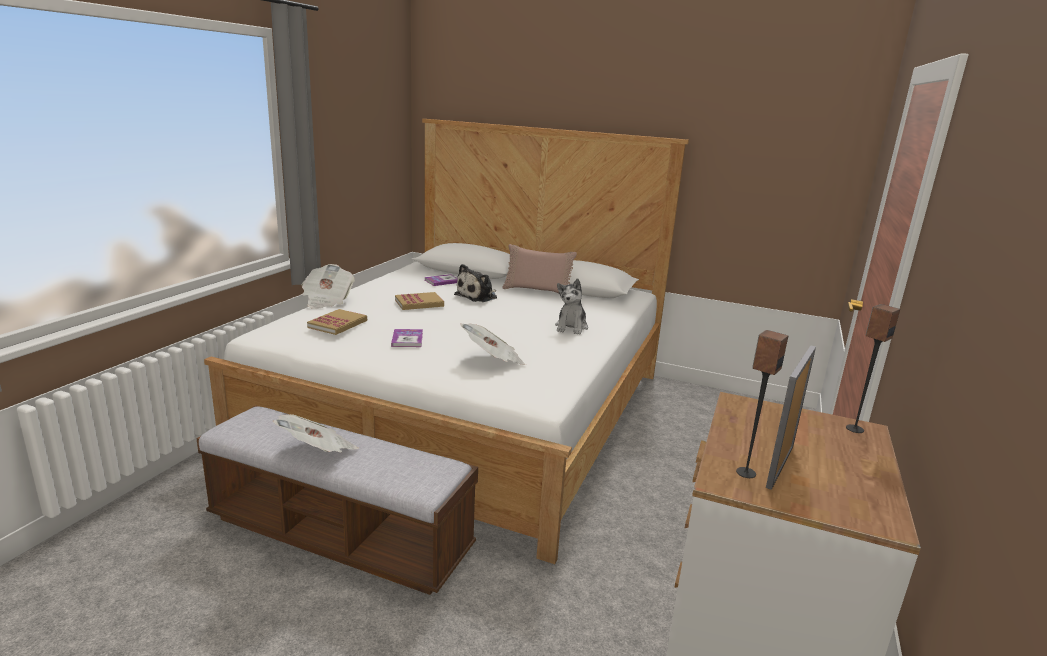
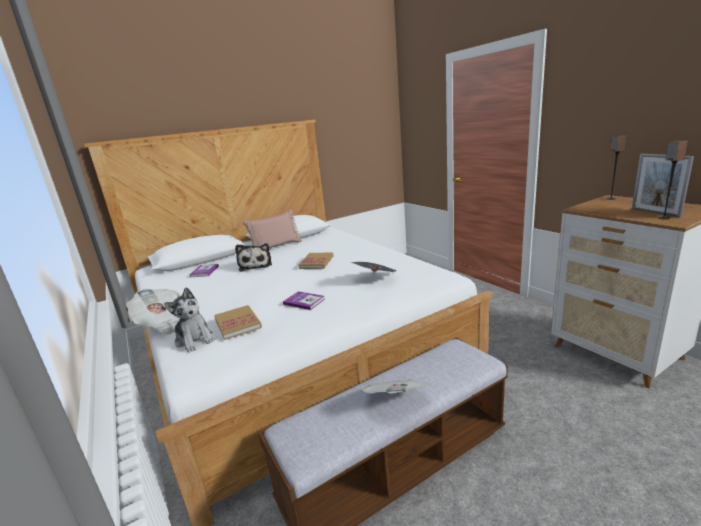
camera: 50 degrees left, 0 degrees up
(419, 303) = (239, 285): book -> book (316, 262)
(571, 327) = (349, 250): plush toy -> plush toy (195, 340)

